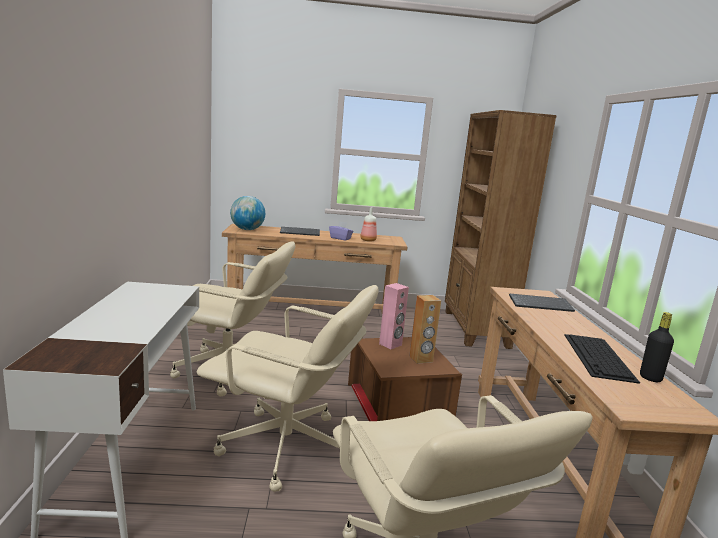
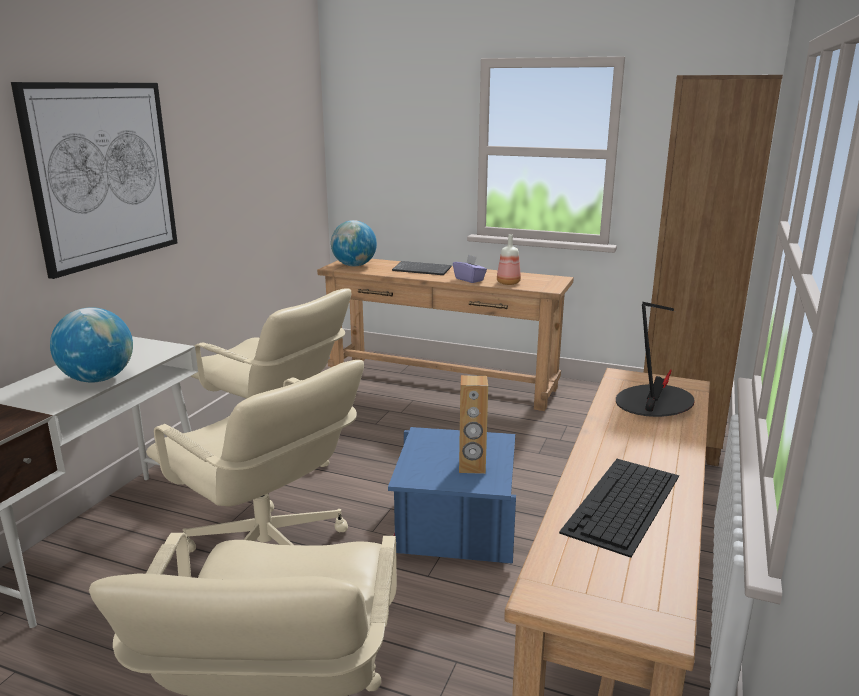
camera: 25 degrees right, 5 degrees up
(118, 143) = (103, 174): none -> picture
(149, 314) = (98, 379): none -> globe
(390, 344) = (450, 441): pink speaker -> none
(397, 406) = (453, 528): brown storage box -> blue storage box
(541, 304) = (654, 404): keyboard -> table lamp
(650, 378) = (667, 552): black bottle -> none

